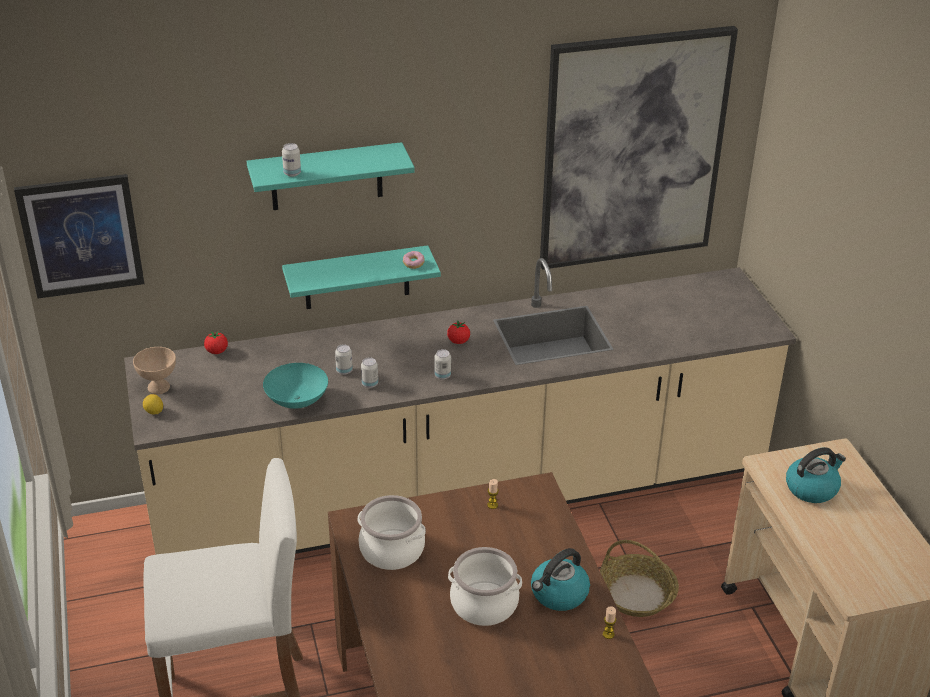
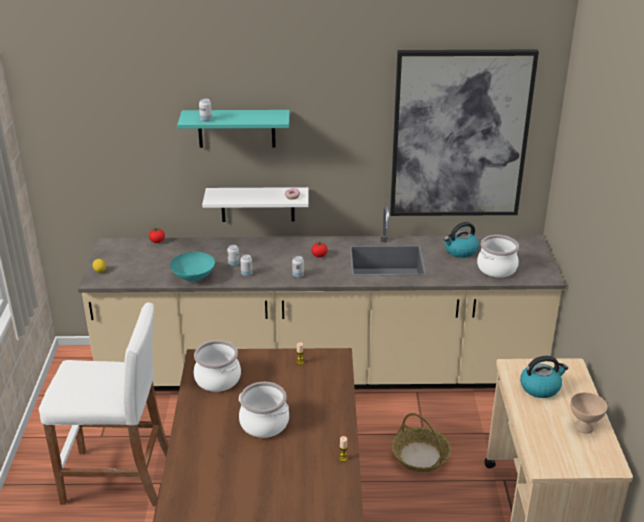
camera: 15 degrees right, 5 degrees down
(81, 235) = (72, 149): picture -> none
(159, 387) = (111, 257): beige bowl -> beige bowl (584, 427)
(357, 278) = (257, 204): turquoise shelf -> white shelf
(558, 594) = (319, 426): kettle -> kettle (460, 251)
(700, 326) = (496, 268): none -> cooking pot

